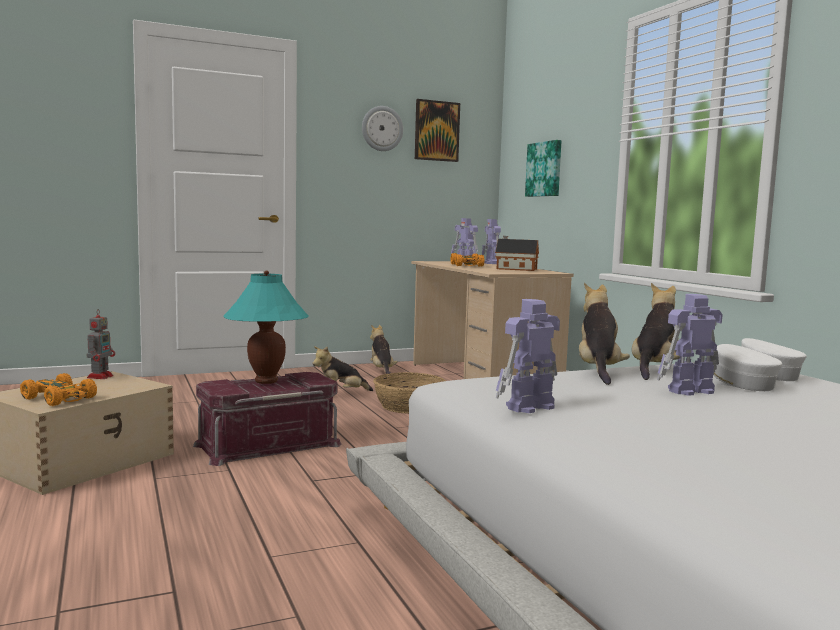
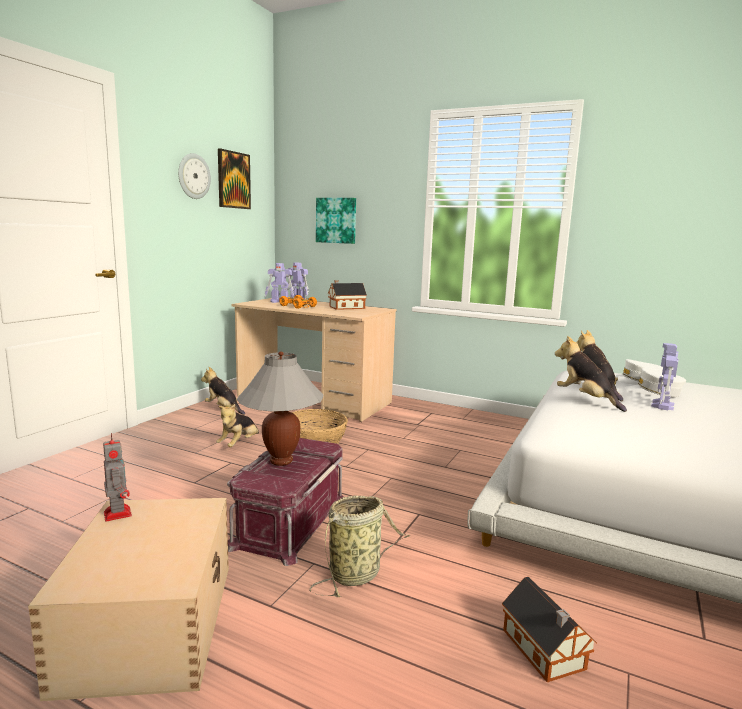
camera: 40 degrees left, 5 degrees up
(60, 398) = (159, 564): orange toy car -> none
(243, 485) = (357, 574): none -> basket
(264, 574) = (544, 651): none -> toy house
(266, 381) = (281, 461): turquoise table lamp -> grey table lamp
(528, 407) = (664, 447): toy robot -> none

